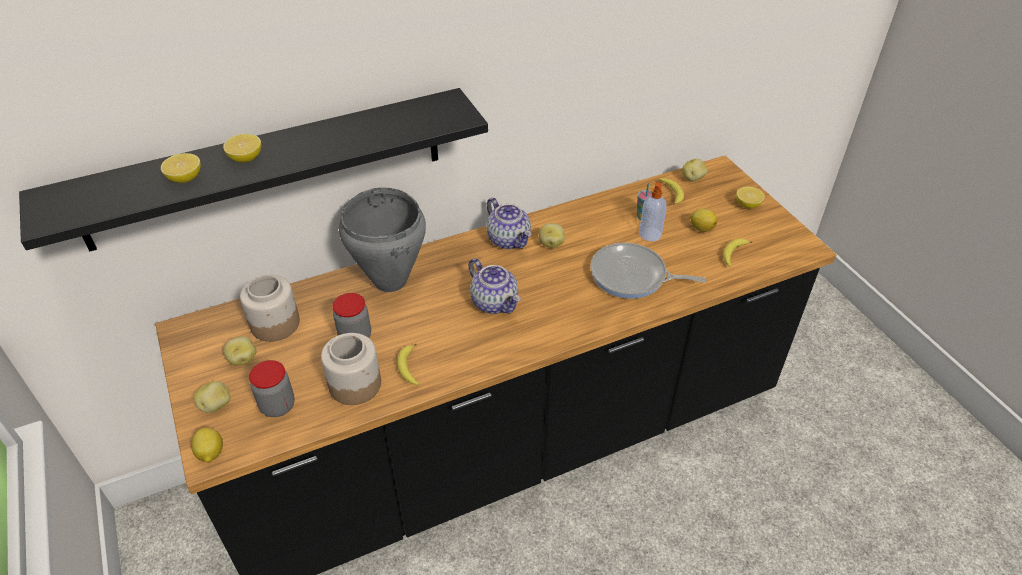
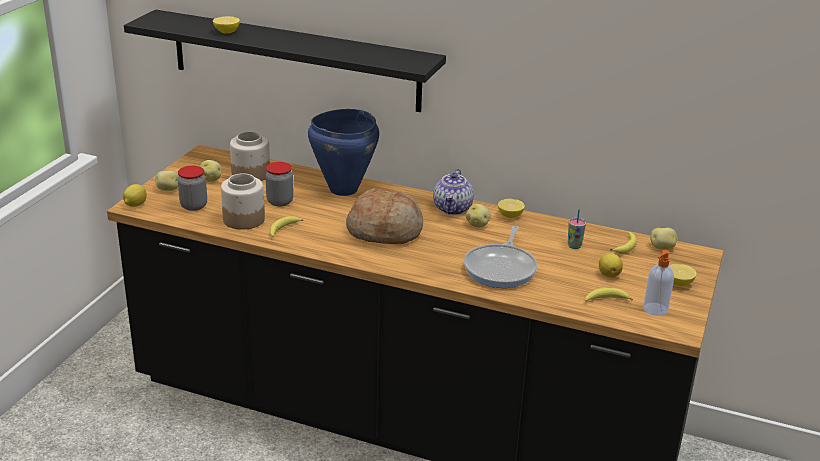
camera: 45 degrees right, 15 degrees down
(246, 158) = (268, 36): lemon -> lemon (510, 216)
(389, 281) = (343, 189): grey cooking pot -> blue cooking pot
(495, 302) = (385, 231): teapot -> bread
(632, 276) = (501, 268): frying pan -> frying pan turned 135 degrees counterclockwise
(650, 235) = (560, 257): soap dispenser -> soap dispenser (655, 310)

